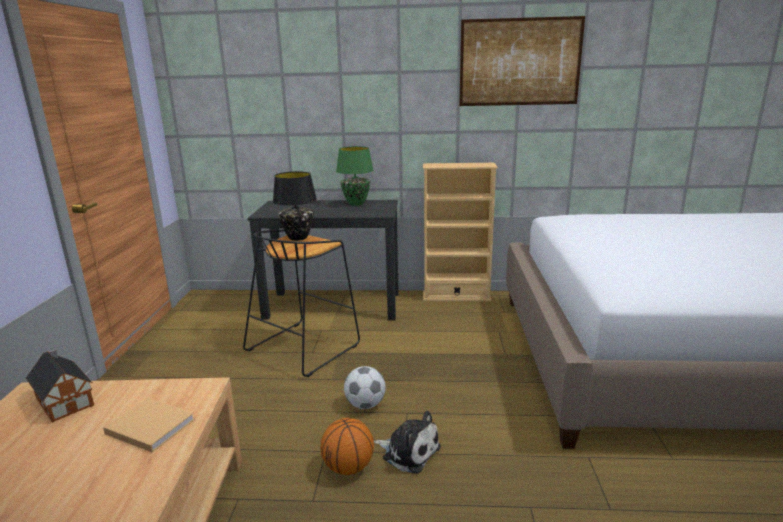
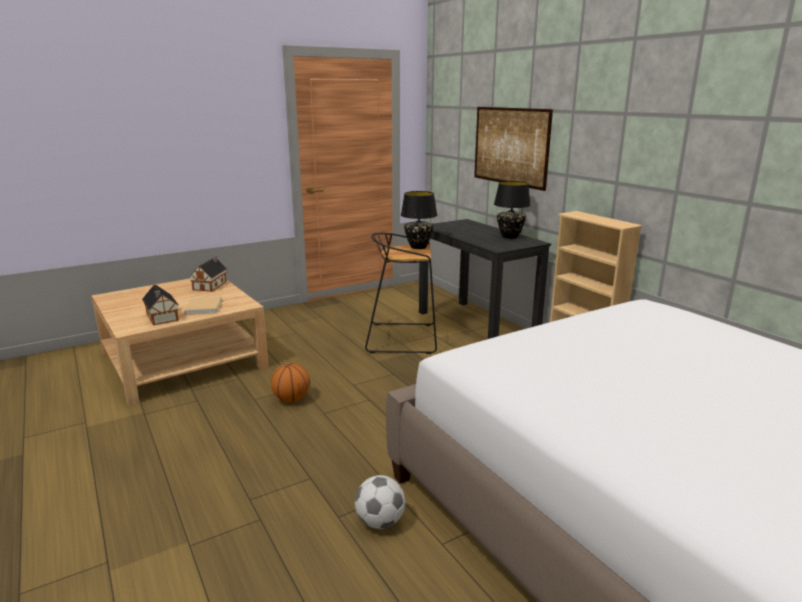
camera: 55 degrees right, 0 degrees up
(126, 480) = (162, 317): none -> toy house
(356, 203) = (510, 237): green table lamp -> black table lamp
(365, 405) = (361, 382): football -> football (380, 522)
(408, 452) = (326, 414): plush toy -> none
(519, 62) = (687, 107): picture -> picture (510, 146)

